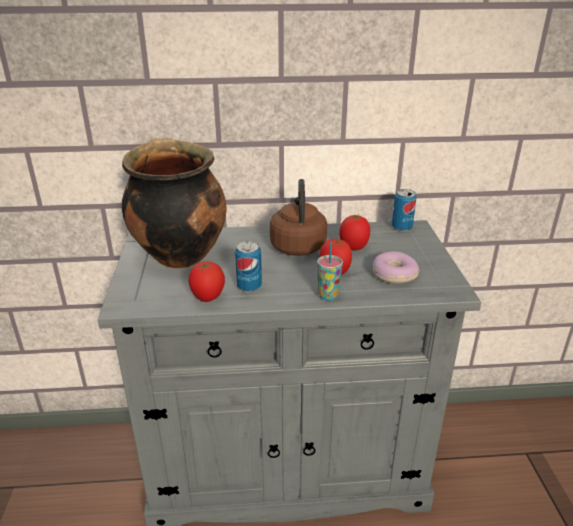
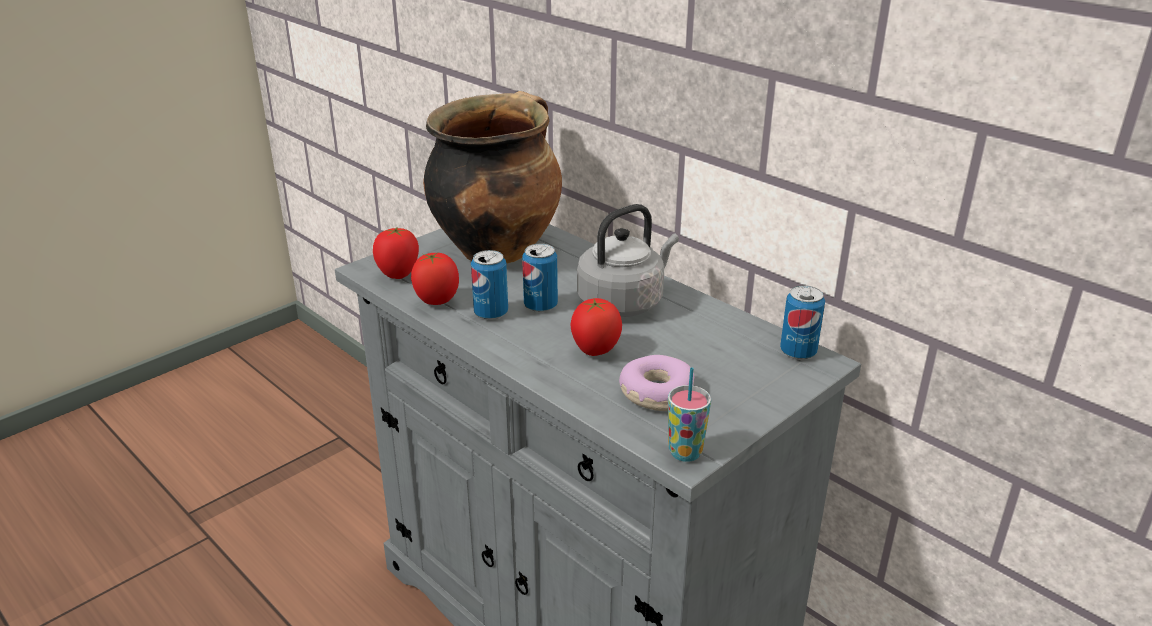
camera: 50 degrees right, 0 degrees up
(265, 268) = (540, 306): none -> can
(298, 245) = (624, 302): brown kettle -> grey kettle
(328, 296) = (539, 367): cup -> cup (685, 452)
(354, 248) = (679, 339): tomato -> tomato (398, 275)

